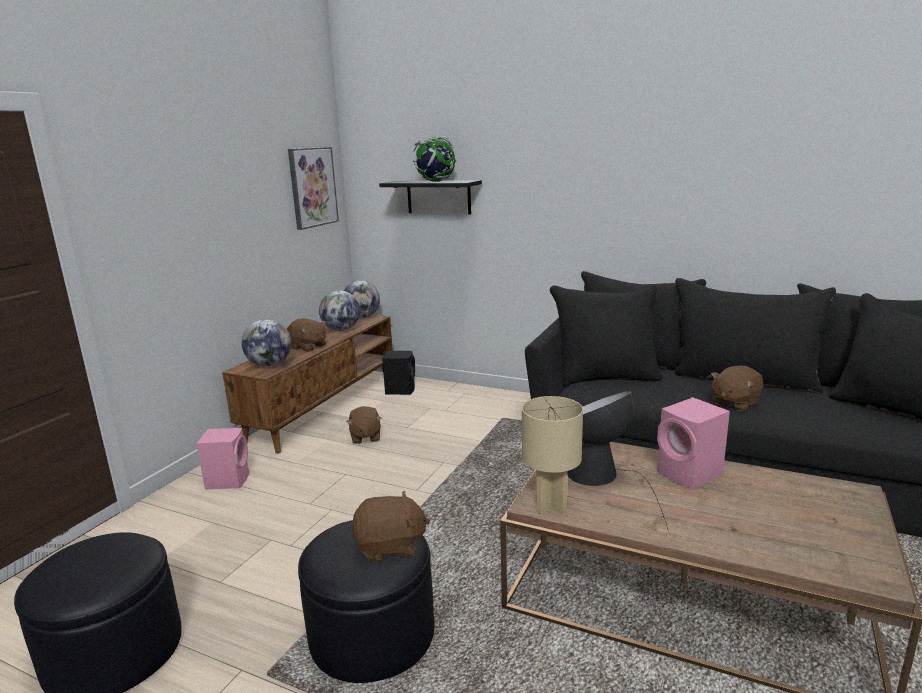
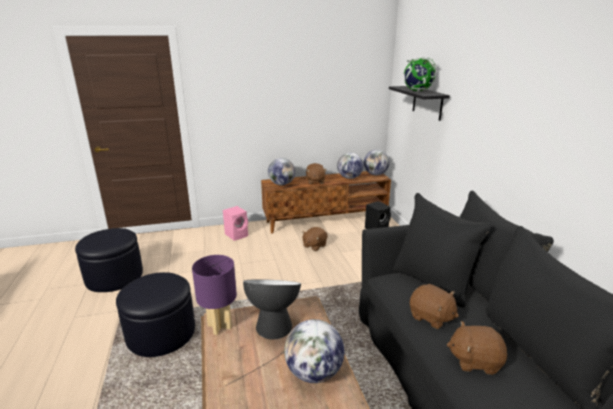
camera: 50 degrees right, 5 degrees up
(312, 187) = (357, 83): picture -> none
(390, 547) = (157, 294): brown plush toy -> brown plush toy (431, 317)
(550, 506) = (219, 326): beige table lamp -> purple table lamp
(690, 474) = (314, 373): pink speaker -> globe

